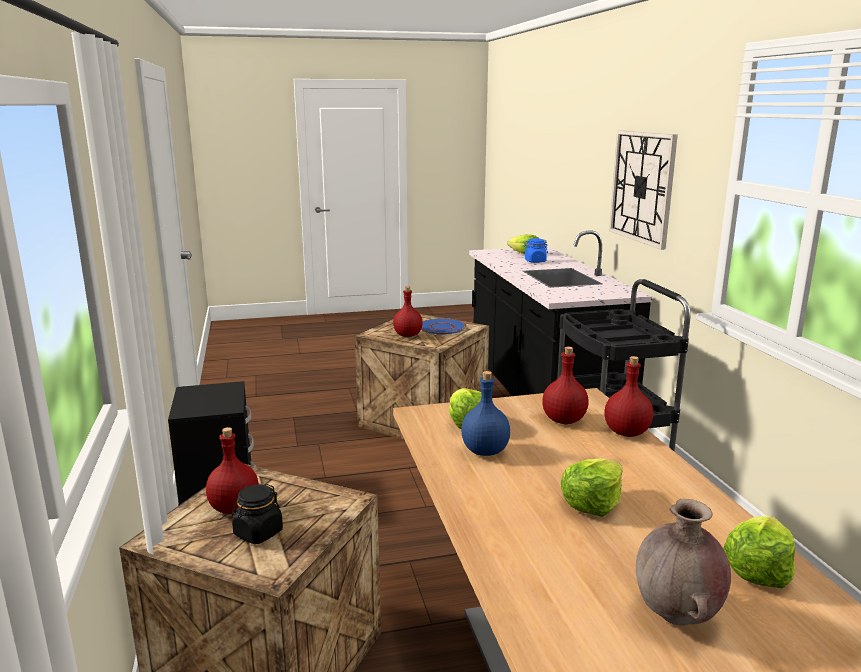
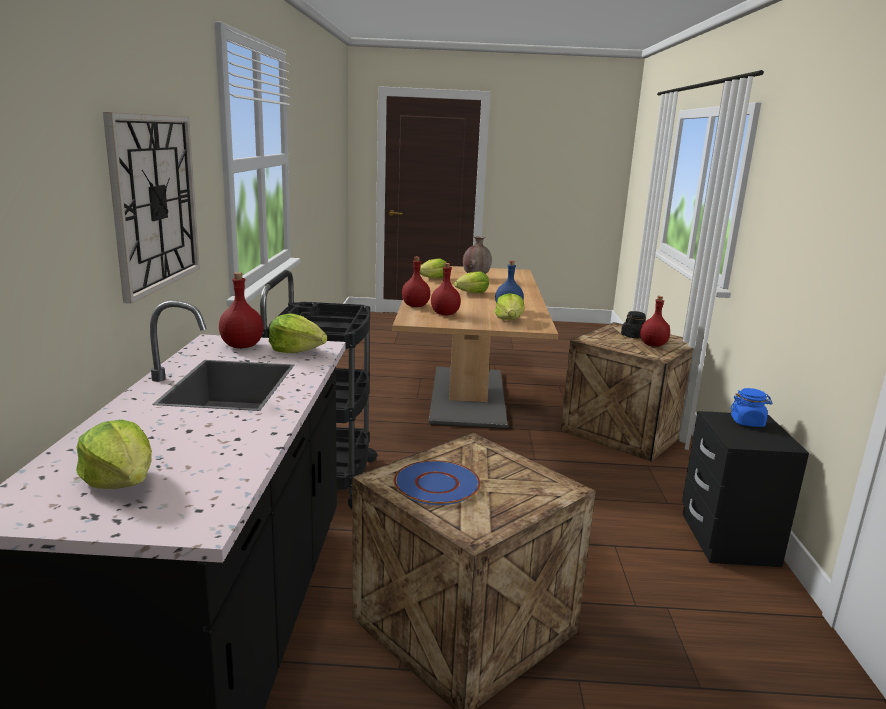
camera: 165 degrees left, 0 degrees up
(408, 335) = (504, 473): red bottle -> red bottle (241, 346)
(535, 261) = (170, 440): blue jar -> blue jar (747, 422)
(565, 293) = (296, 350): none -> lettuce

